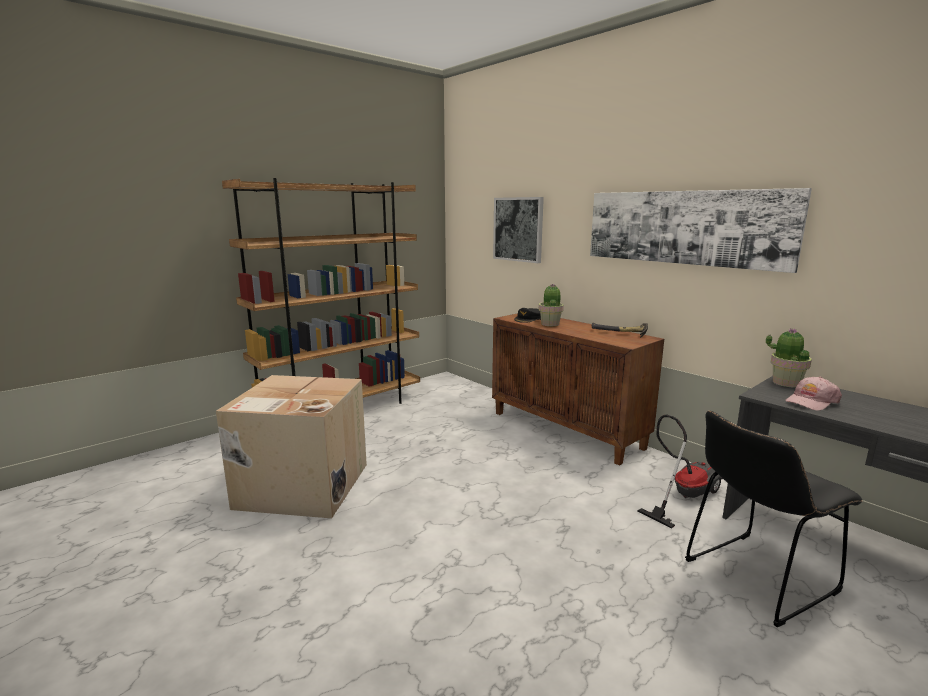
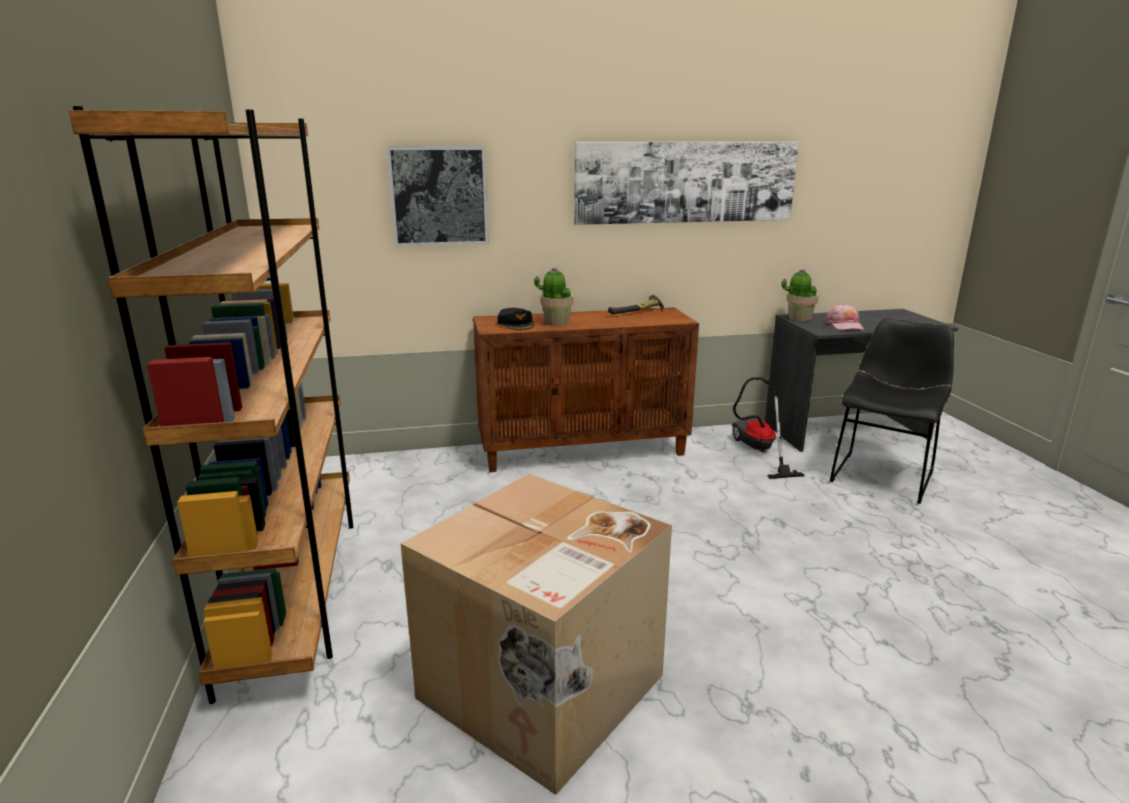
camera: 60 degrees left, 5 degrees up
(754, 578) = (883, 474): black chair -> black chair turned 150 degrees counterclockwise

